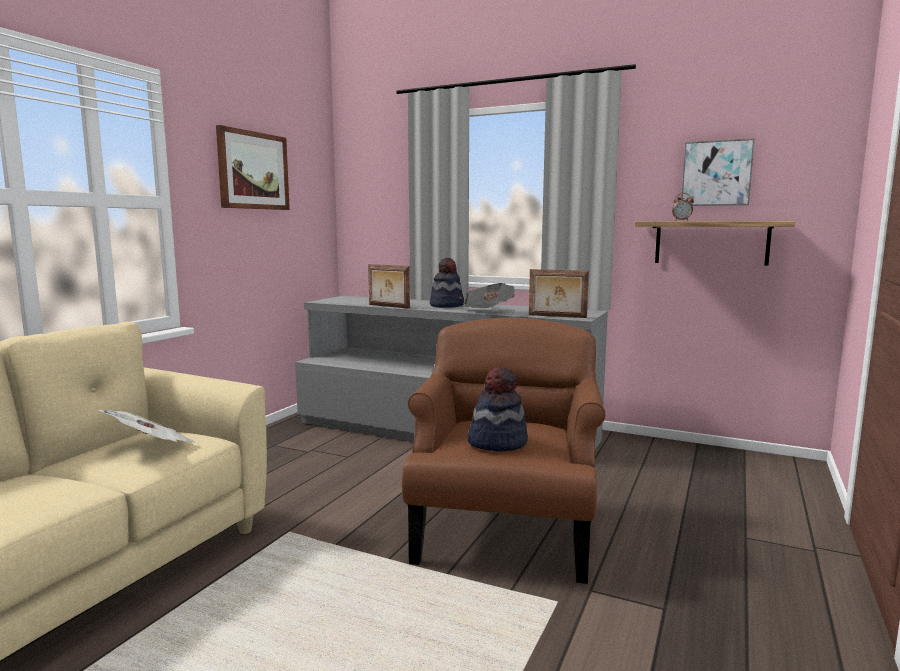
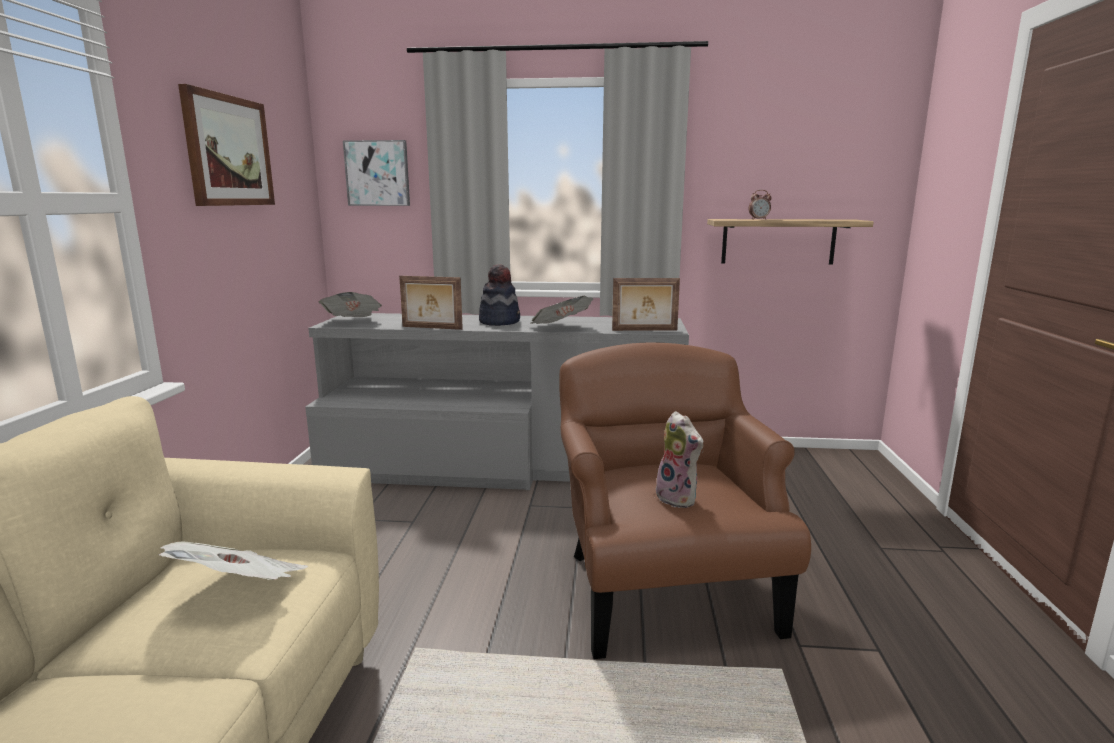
camera: 20 degrees left, 5 degrees up
(339, 301) = (353, 322): none -> newspaper
(497, 442) = (679, 498): hat -> plush toy
(716, 173) = (785, 168): picture -> picture (378, 173)

